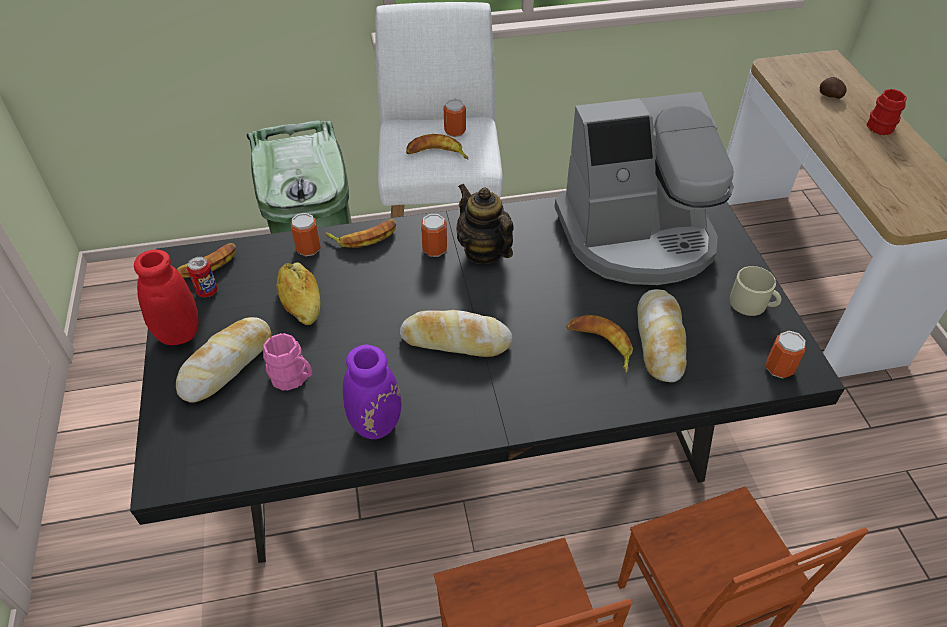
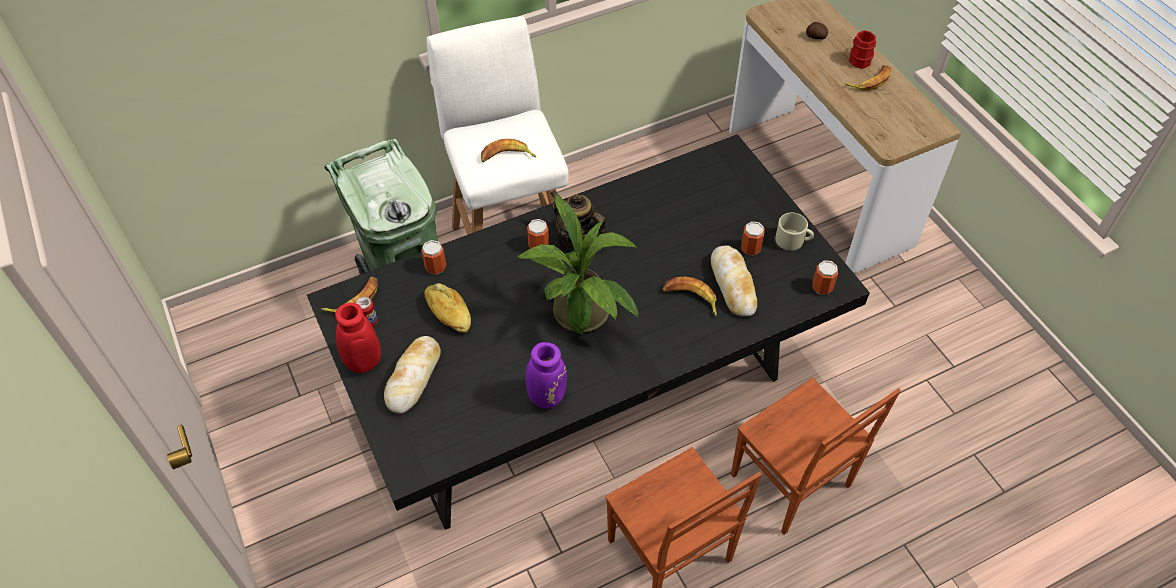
camera: 15 degrees left, 5 degrees up
(293, 378) = (470, 376): pink mug -> none
(364, 236) = (477, 247): banana -> banana (870, 81)
(455, 131) = (514, 131): can -> can (750, 248)
(455, 340) = (582, 319): bread -> potted plant
(637, 237) = (694, 201): coffee machine -> none

